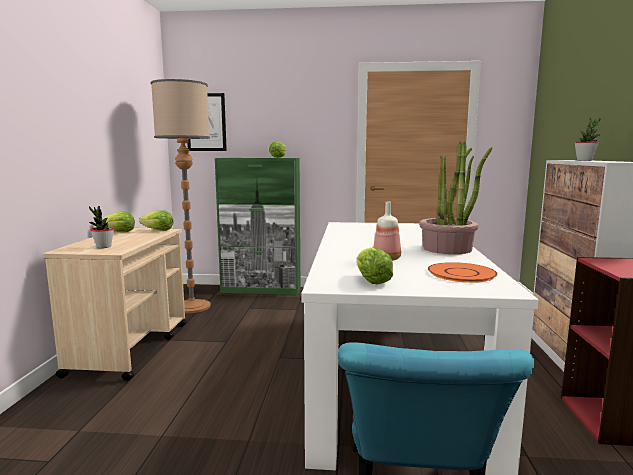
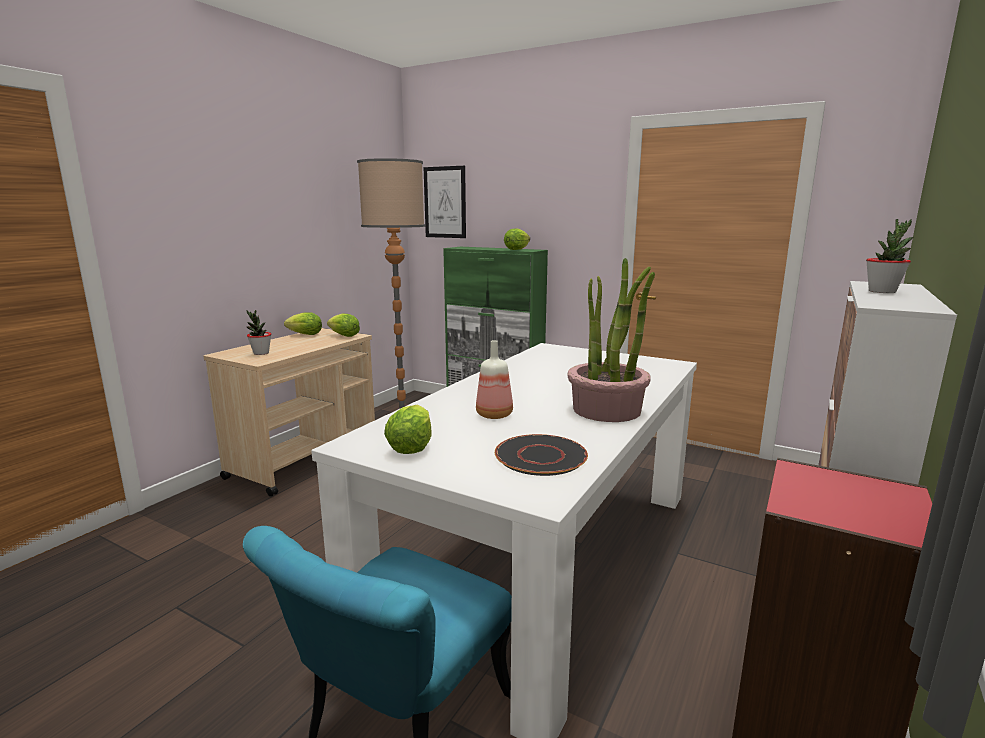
camera: 25 degrees right, 5 degrees up
(461, 273) = (541, 456): orange plate -> black plate

